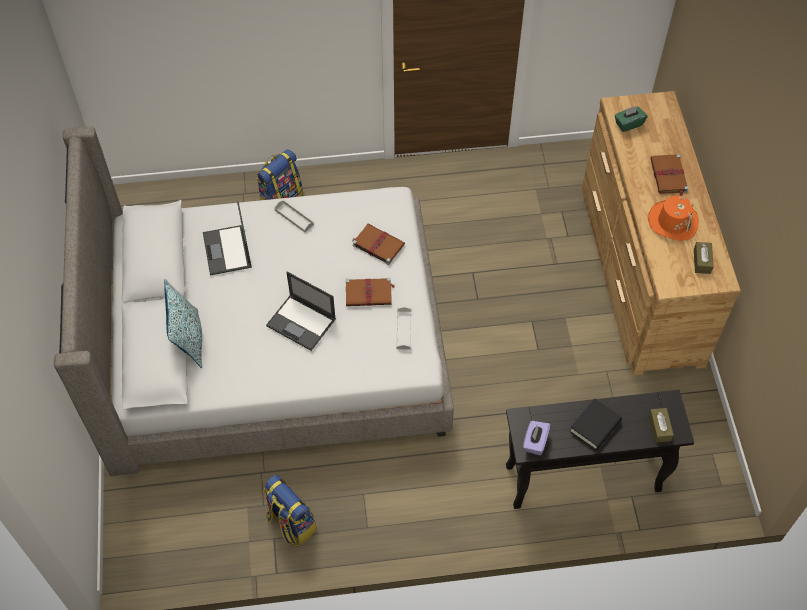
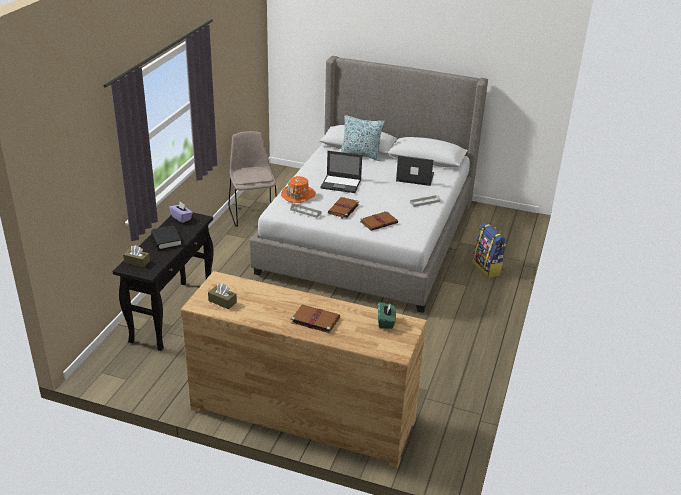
camera: 115 degrees right, 25 degrees down
(291, 523) = (253, 213): backpack -> beige chair
(302, 323) = (341, 184): laptop -> laptop turned 135 degrees counterclockwise
(673, 221) = (270, 303): orange hat -> orange hat (298, 195)

